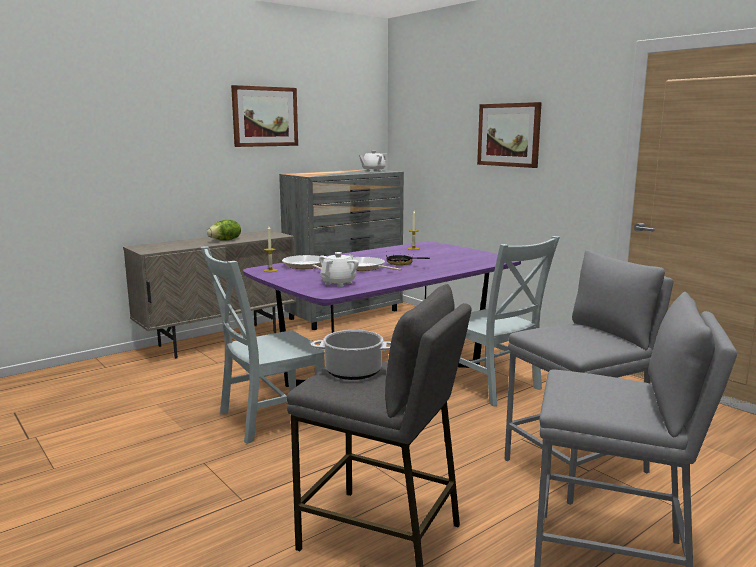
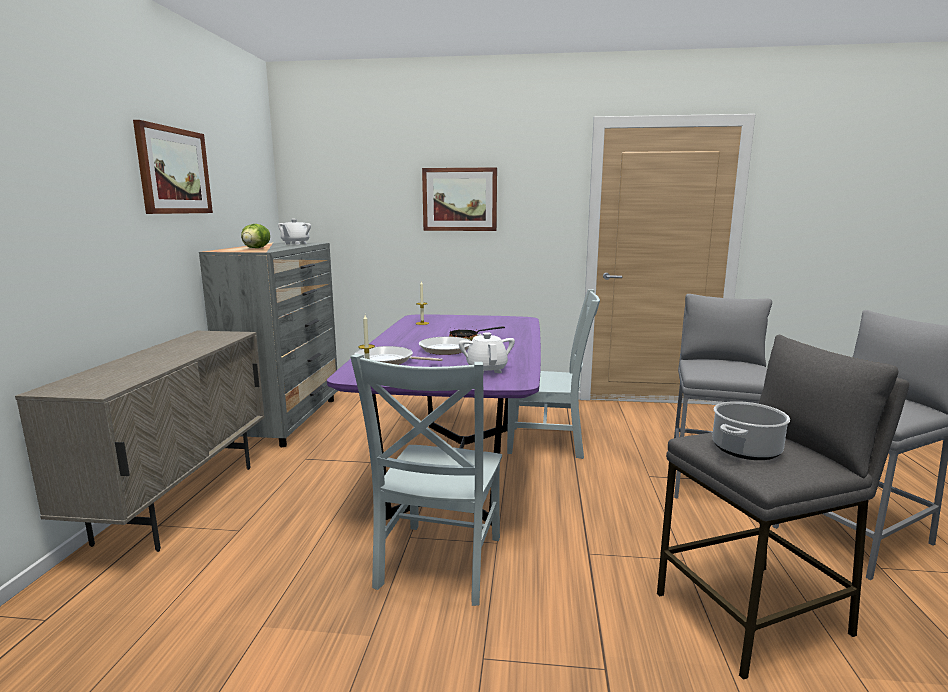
camera: 45 degrees left, 0 degrees up
(225, 240) = (180, 352): lettuce -> lettuce (256, 248)

